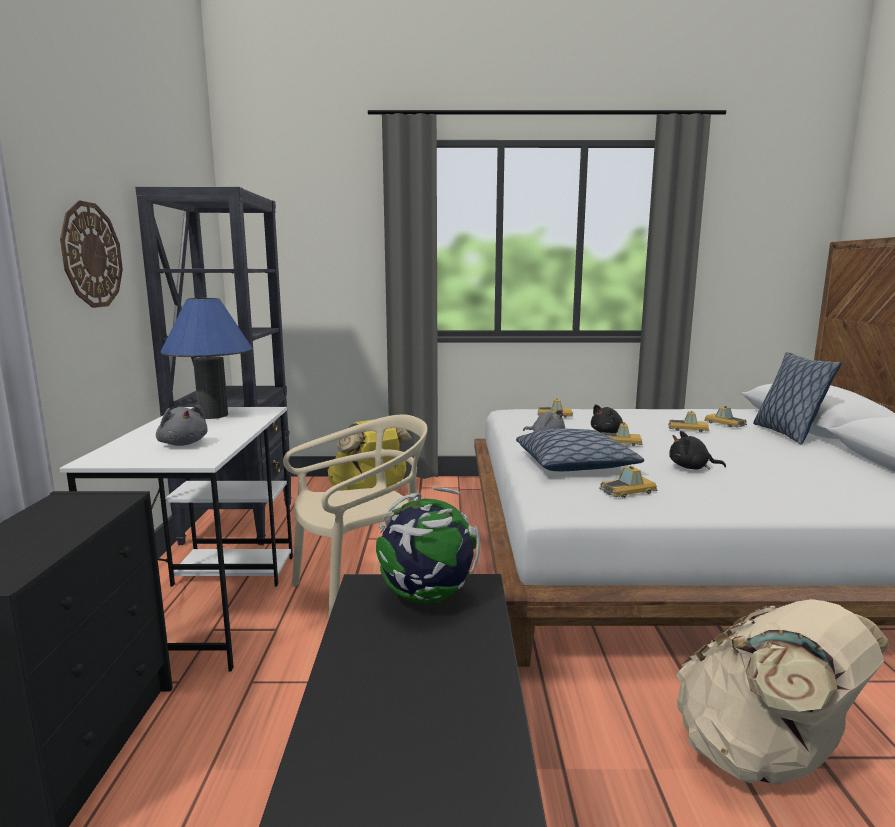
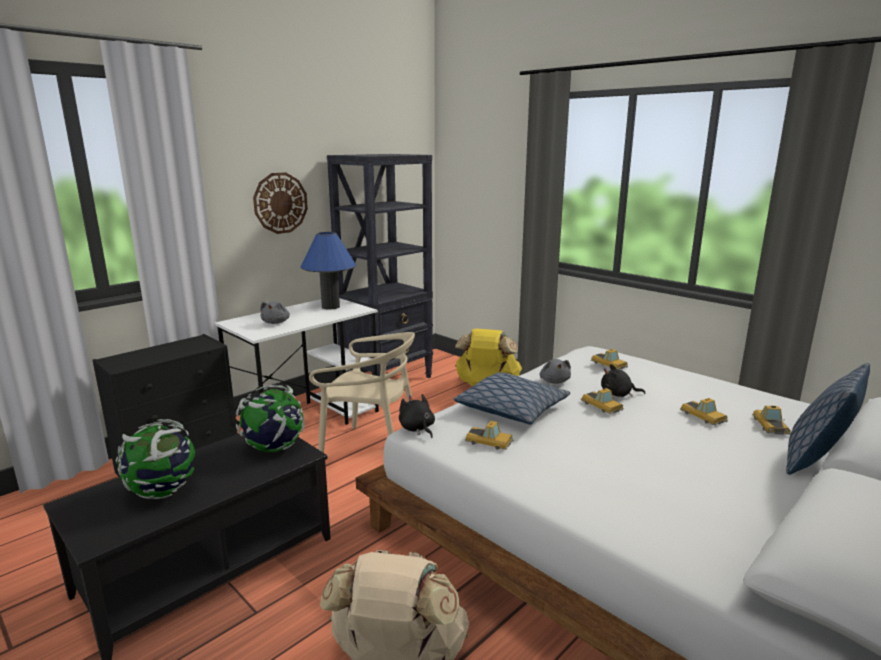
camera: 45 degrees right, 5 degrees up
(416, 726) = (163, 491): none -> globe
(691, 468) = (596, 447): black plush toy -> black plush toy (417, 429)

